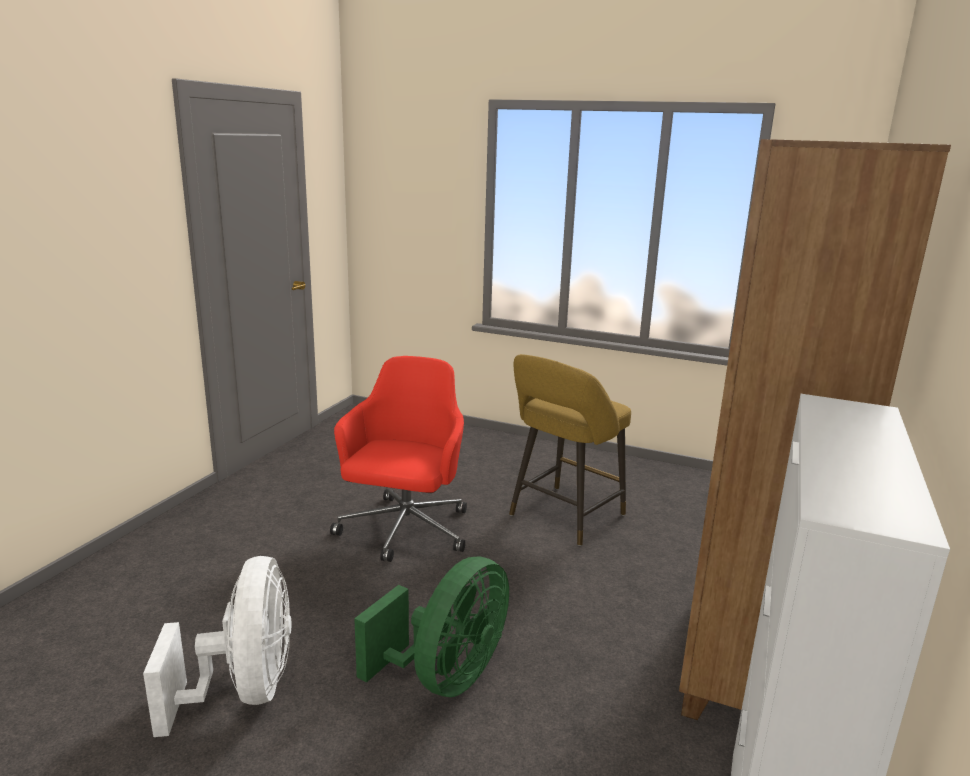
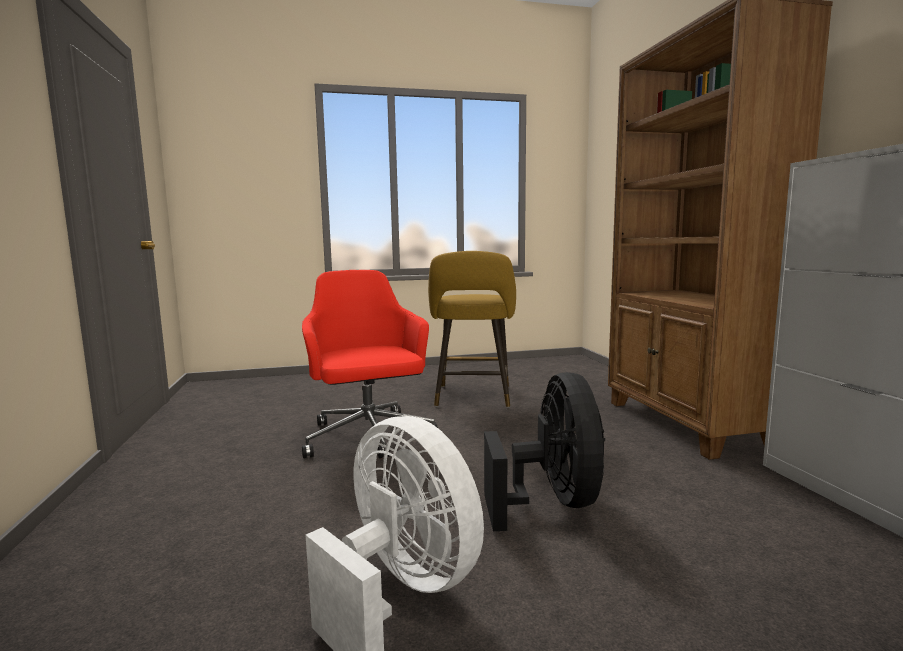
camera: 35 degrees left, 10 degrees down
(445, 676) = (552, 502): green fan -> black fan

